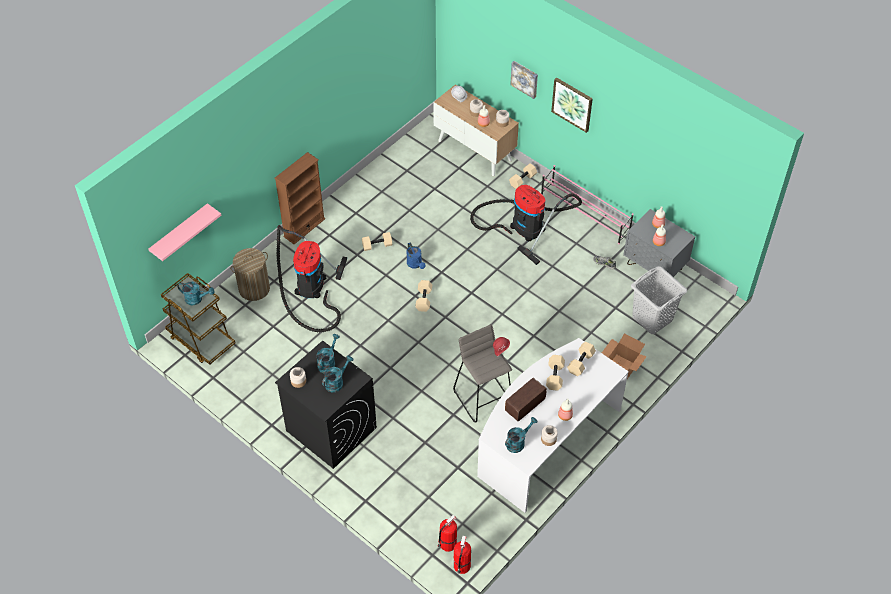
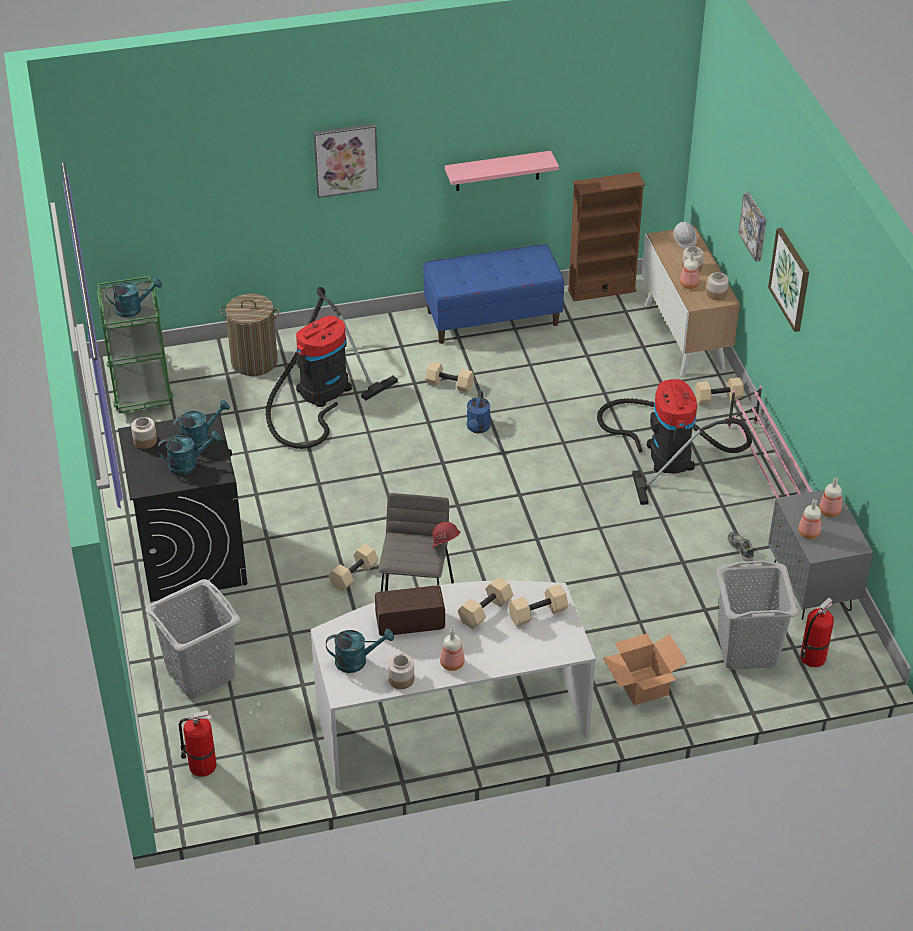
camera: 35 degrees right, 10 degrees down
(180, 232) = (158, 214): pink shelf -> pink shelf (497, 171)
(197, 299) = (133, 309): turquoise watering can -> turquoise watering can turned 60 degrees counterclockwise
(201, 340) = (140, 386): brown cart -> green cart
(272, 143) = (345, 159): none -> picture
(304, 227) = (378, 324): brown bookcase -> brown bookcase (601, 290)
(364, 191) = (492, 318): none -> blue bench
(398, 493) = (200, 673): none -> grey laundry basket
(423, 299) = (449, 472): beige dumbbell -> beige dumbbell (353, 574)
(462, 566) = (193, 802): fire extinguisher -> fire extinguisher (812, 658)

